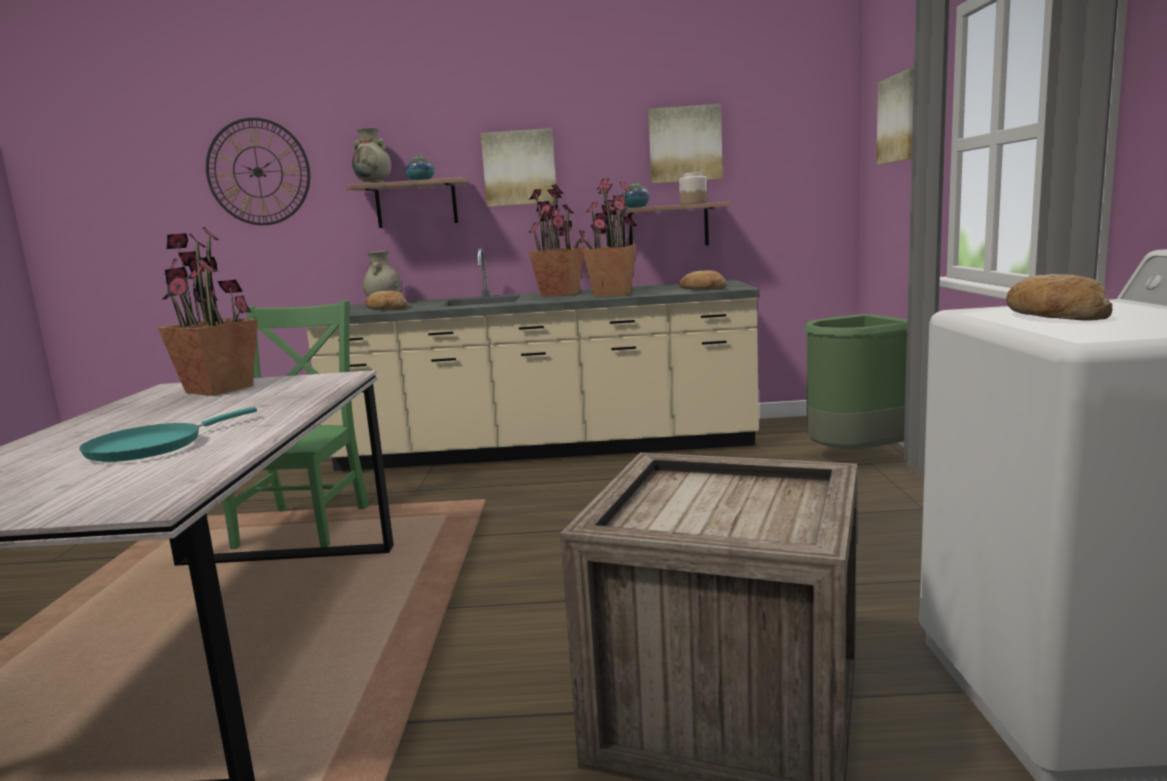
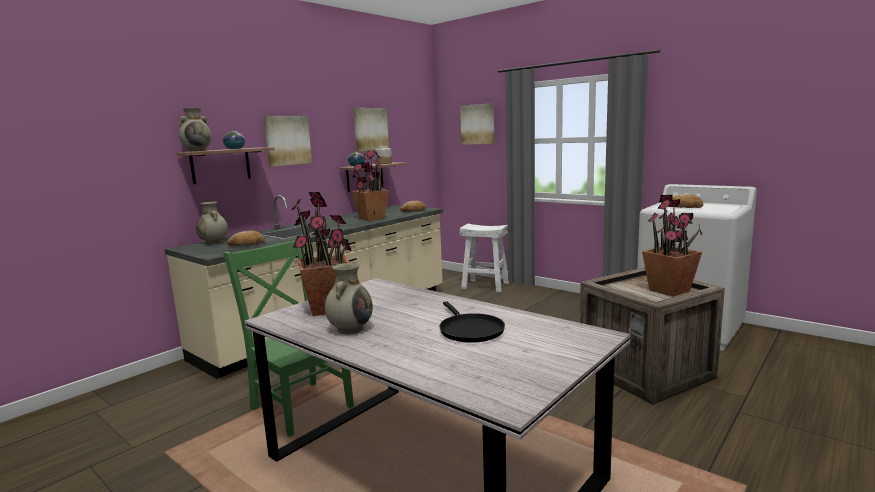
camera: 50 degrees left, 0 degrees up
(140, 412) = (350, 329): none -> beige vase
(152, 446) = (469, 330): turquoise frying pan -> black frying pan
(258, 172) = (81, 138): wall clock -> none
(560, 294) = (332, 222): potted plant -> potted plant (670, 290)
(855, 457) = (485, 285): green trash can -> white stool

